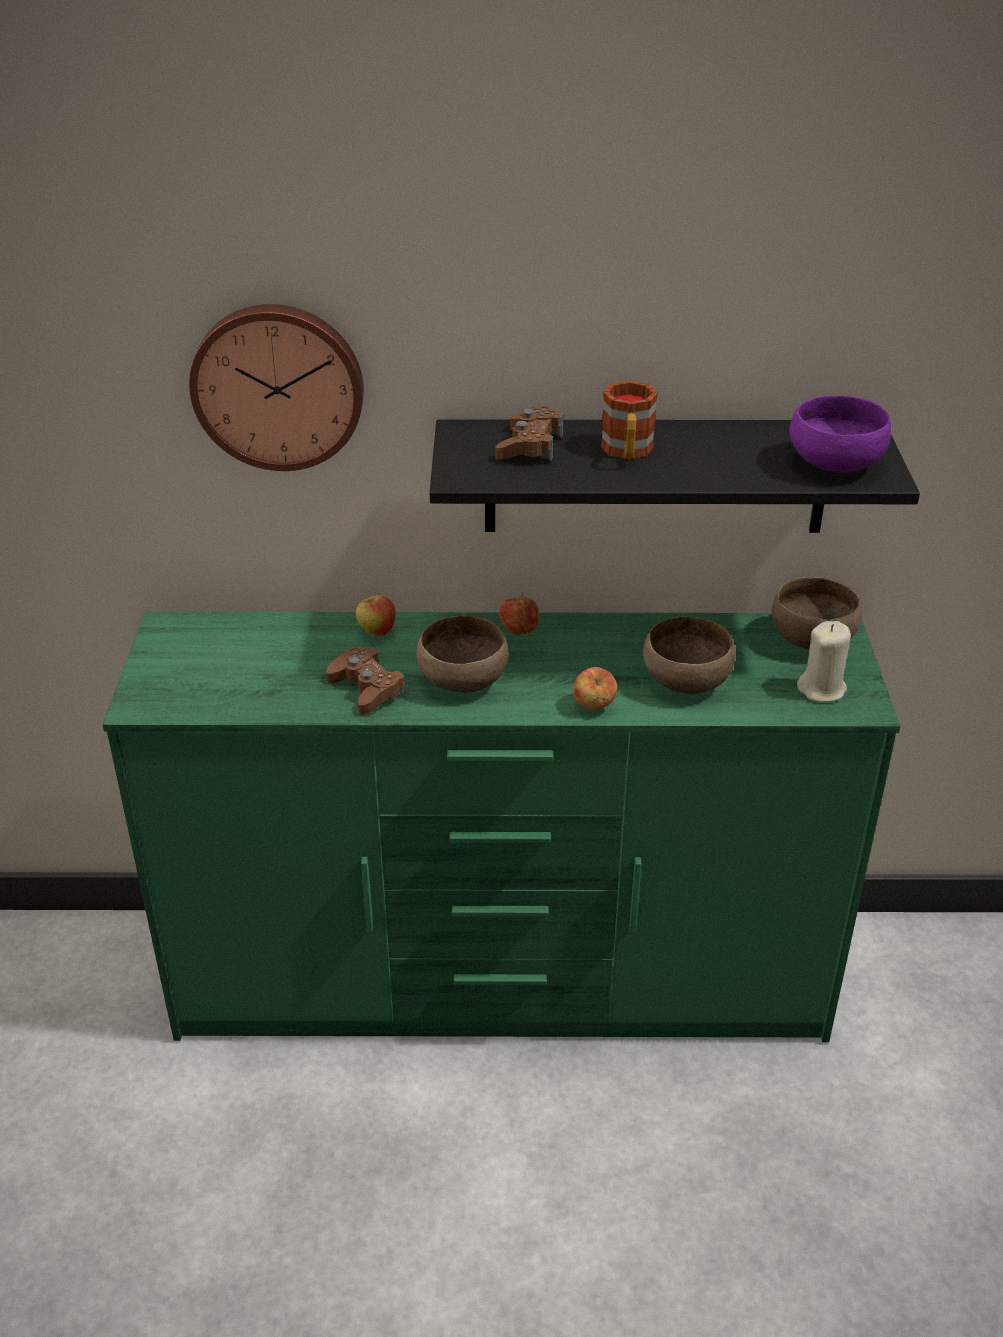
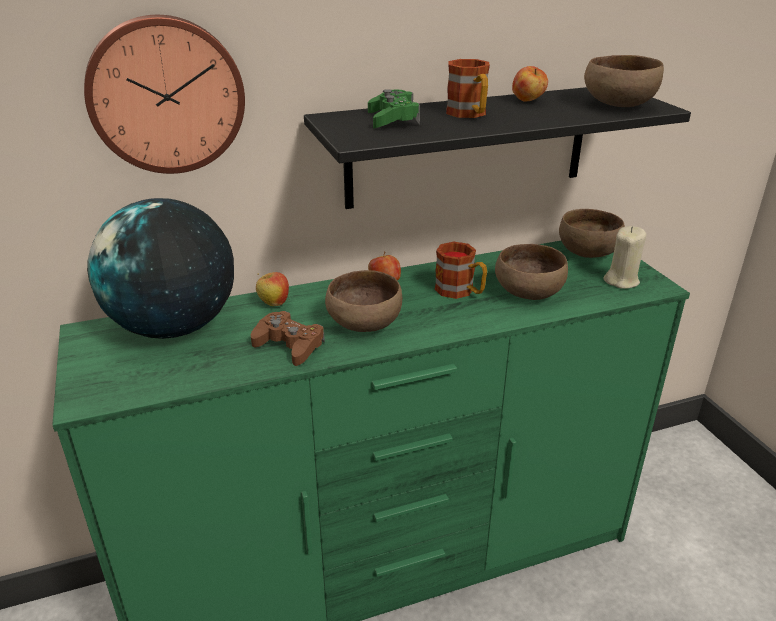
camera: 20 degrees left, 5 degrees down
(258, 640) = (175, 327): none -> globe
(530, 446) = (393, 119): brown game controller -> green game controller
(593, 706) = (476, 322): apple -> apple (528, 101)
(603, 662) = (460, 292): none -> mug
(832, 464) = (617, 105): purple bowl -> brown bowl

